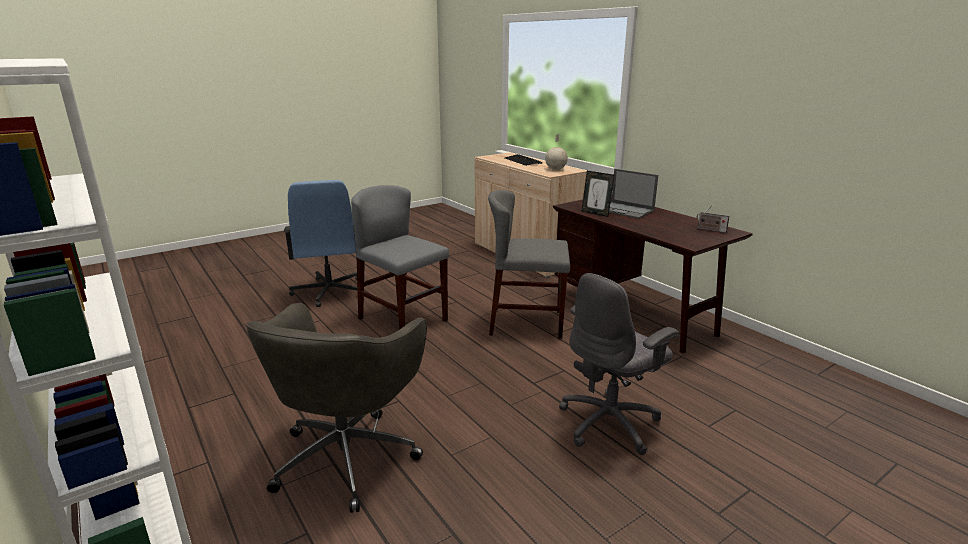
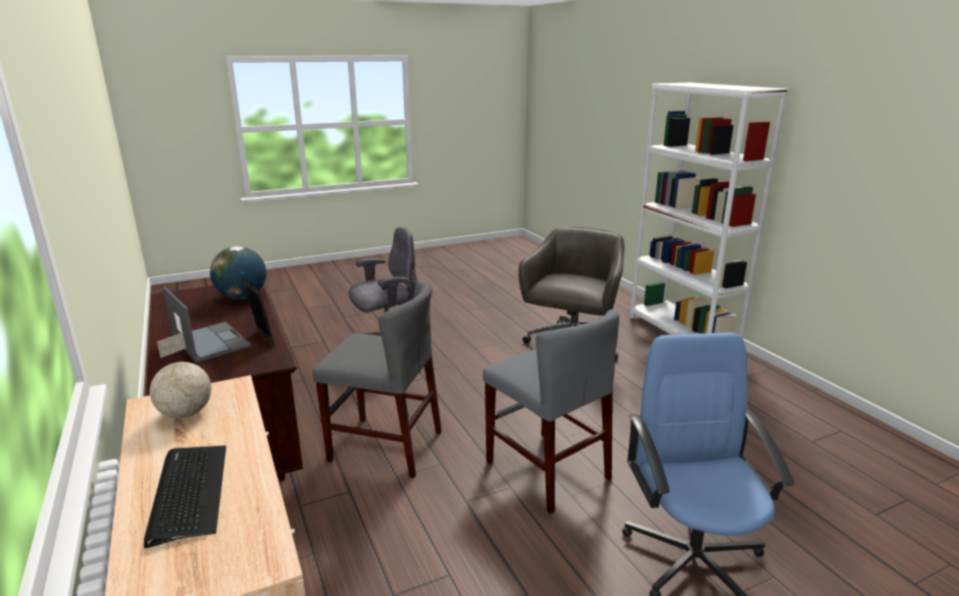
camera: 170 degrees left, 0 degrees up
(670, 235) = (242, 297): none -> globe
(710, 230) = (184, 300): radio -> none

